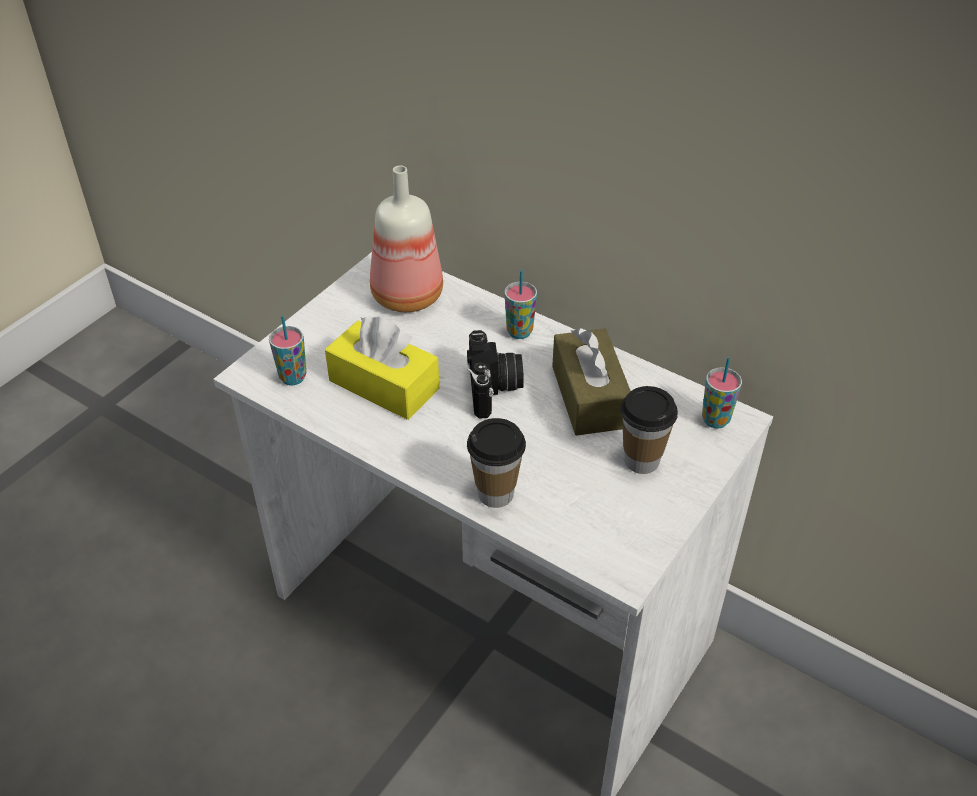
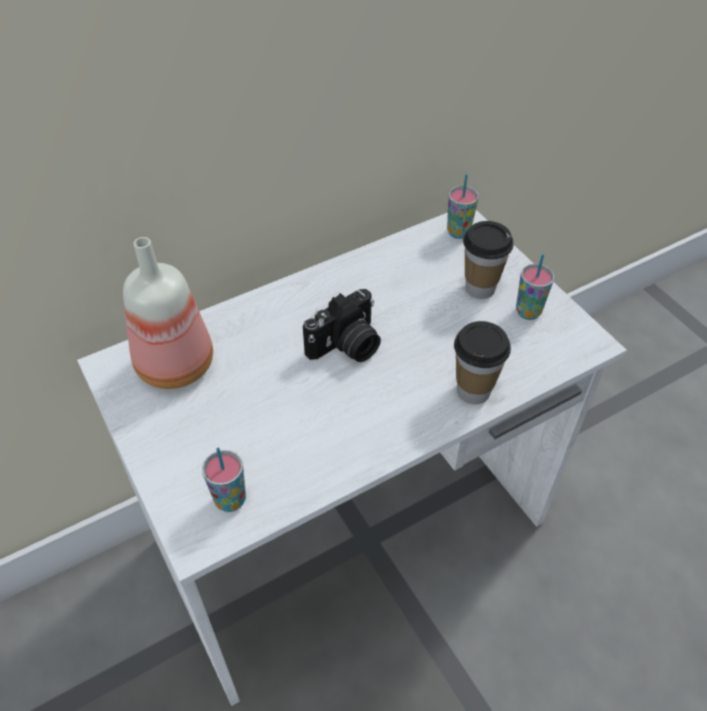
camera: 65 degrees left, 5 degrees up
(384, 385) = (291, 425): yellow tissue box -> none
(494, 389) = (346, 346): camera -> camera turned 120 degrees clockwise
(519, 332) = (285, 304): cup -> cup (528, 312)
(589, 396) = (392, 290): brown tissue box -> none

